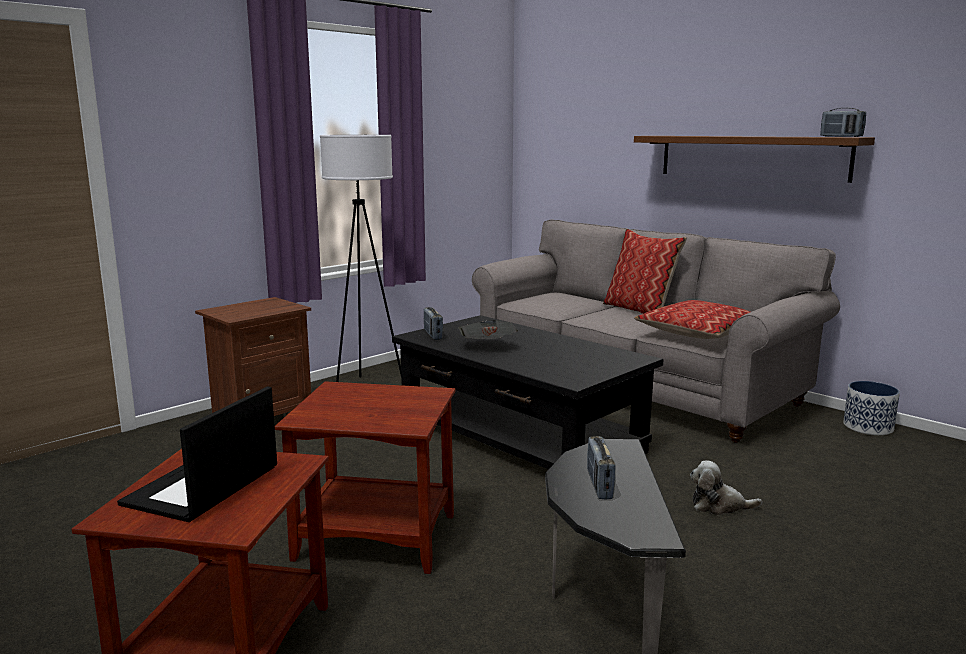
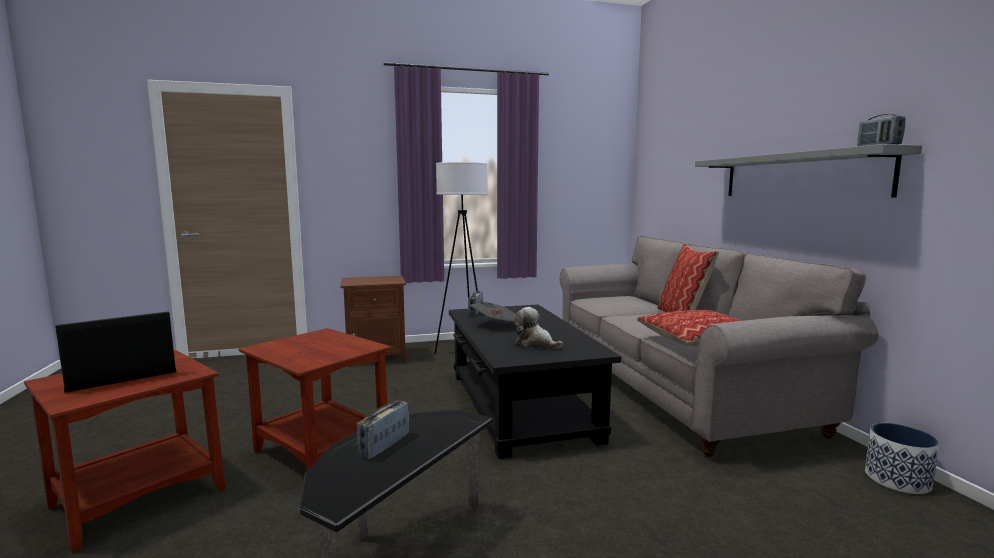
camera: 30 degrees right, 5 degrees down
(719, 506) = (610, 510): plush toy -> plush toy (535, 344)
(751, 157) = (799, 175): brown shelf -> grey shelf

